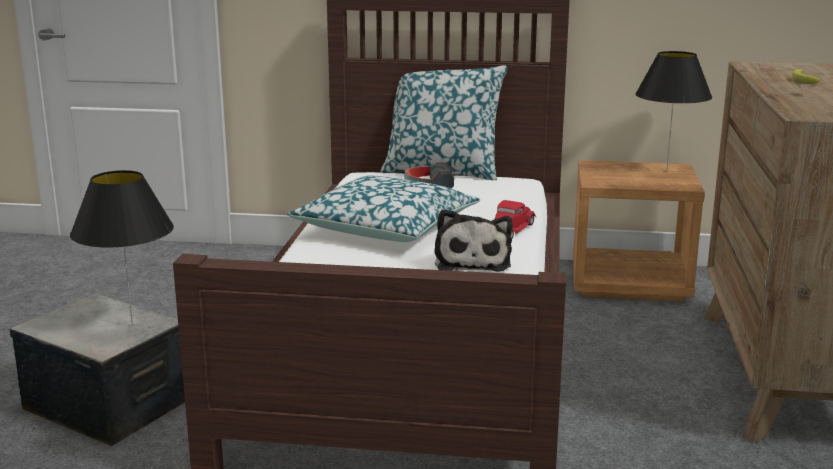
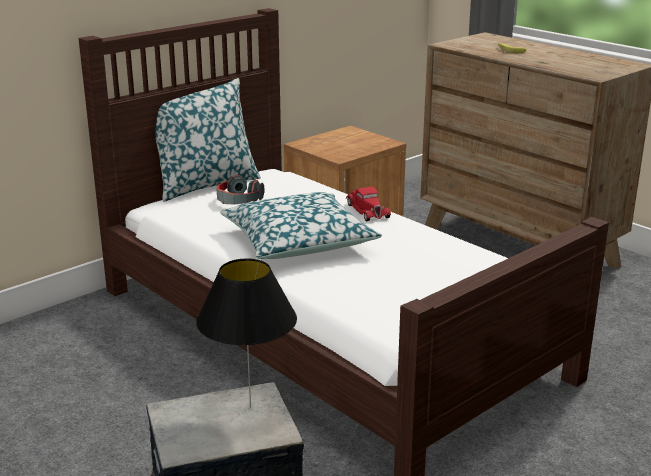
camera: 50 degrees left, 5 degrees up
(472, 261) = (408, 241): plush toy -> none
(667, 171) = (352, 135): black table lamp -> none

